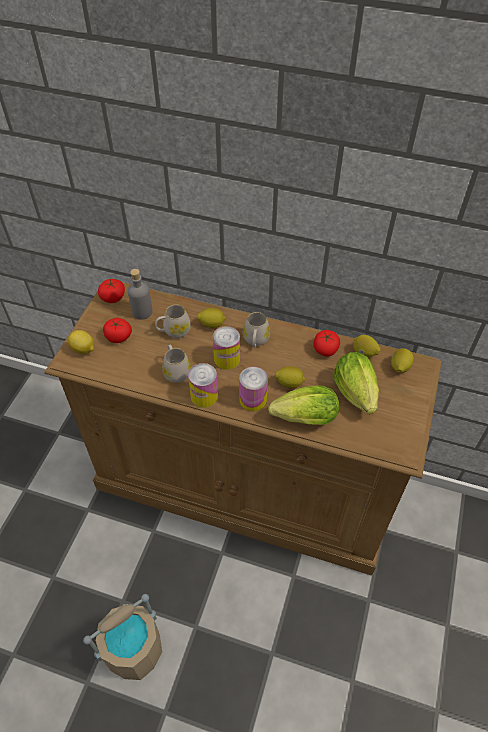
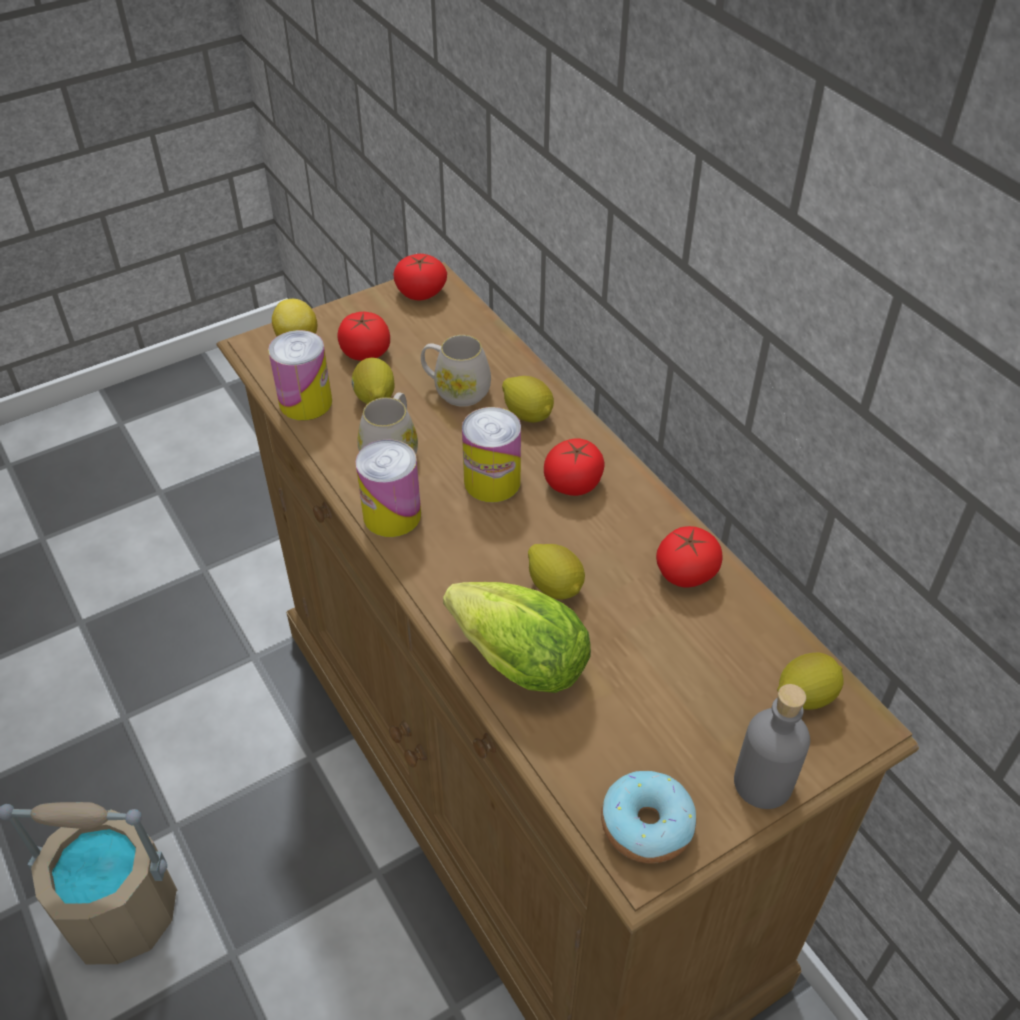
camera: 40 degrees right, 5 degrees down
(142, 312) = (440, 335): grey bottle -> grey bottle (763, 783)
(253, 399) = (463, 572): can -> can (305, 402)
(255, 341) = (573, 482): white mug -> tomato
(356, 396) = (658, 689): lettuce -> none
(364, 353) = (757, 625): lemon -> lemon (374, 399)
(396, 441) = (647, 825): none -> donut

